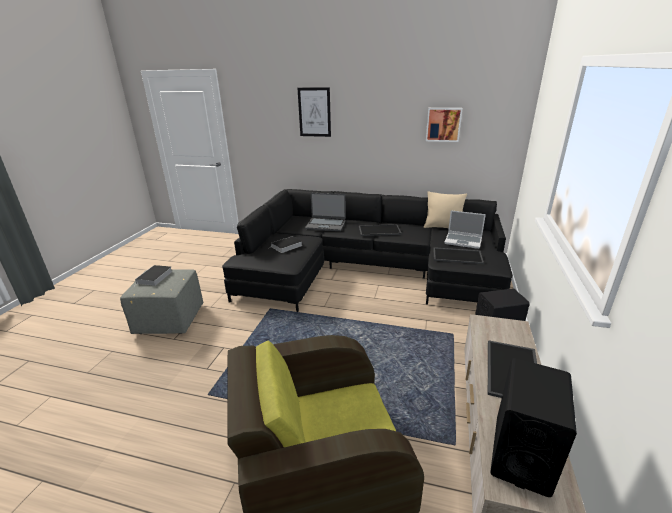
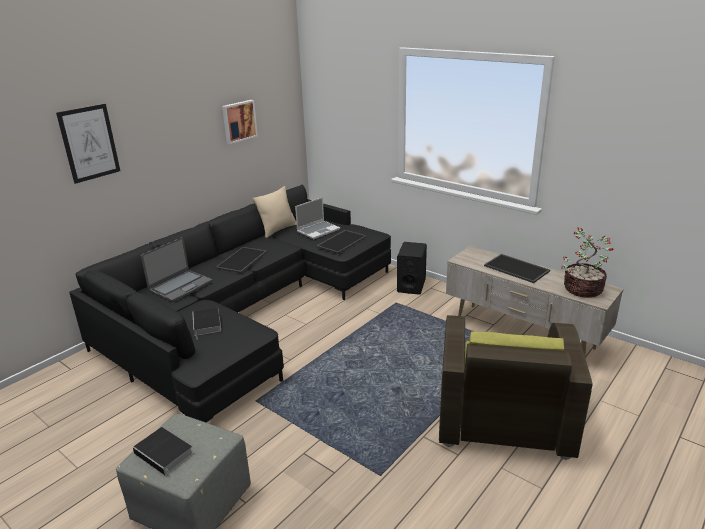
camera: 65 degrees left, 0 degrees up
(521, 454) = (581, 289): black speaker -> potted plant

